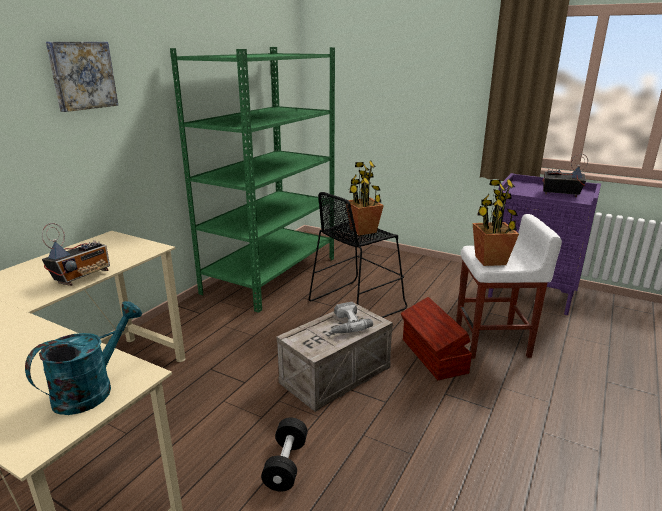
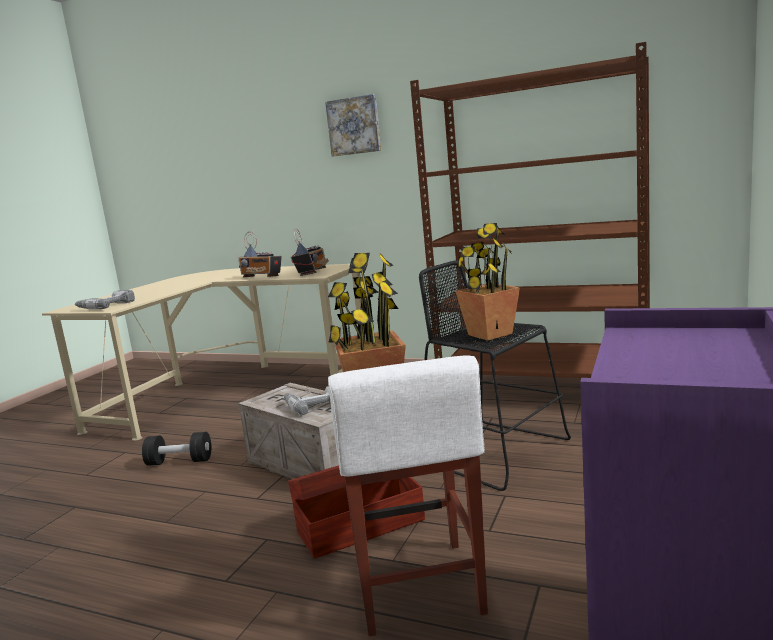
camera: 85 degrees right, 10 degrees down
(92, 389) = (105, 306): turquoise watering can -> power drill
(271, 275) = (545, 389): green bookcase -> brown bookcase
(560, 194) = (668, 369): radio -> radio (312, 272)

